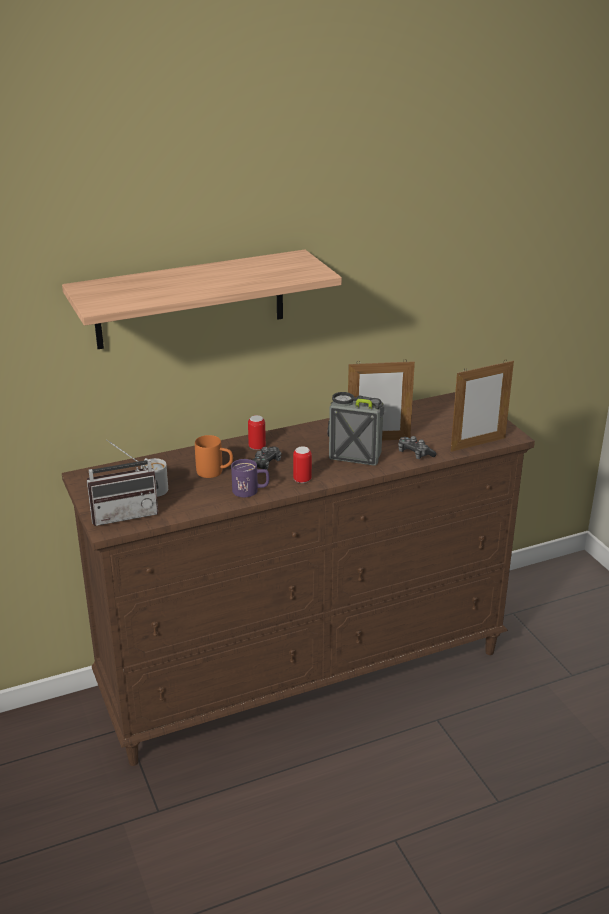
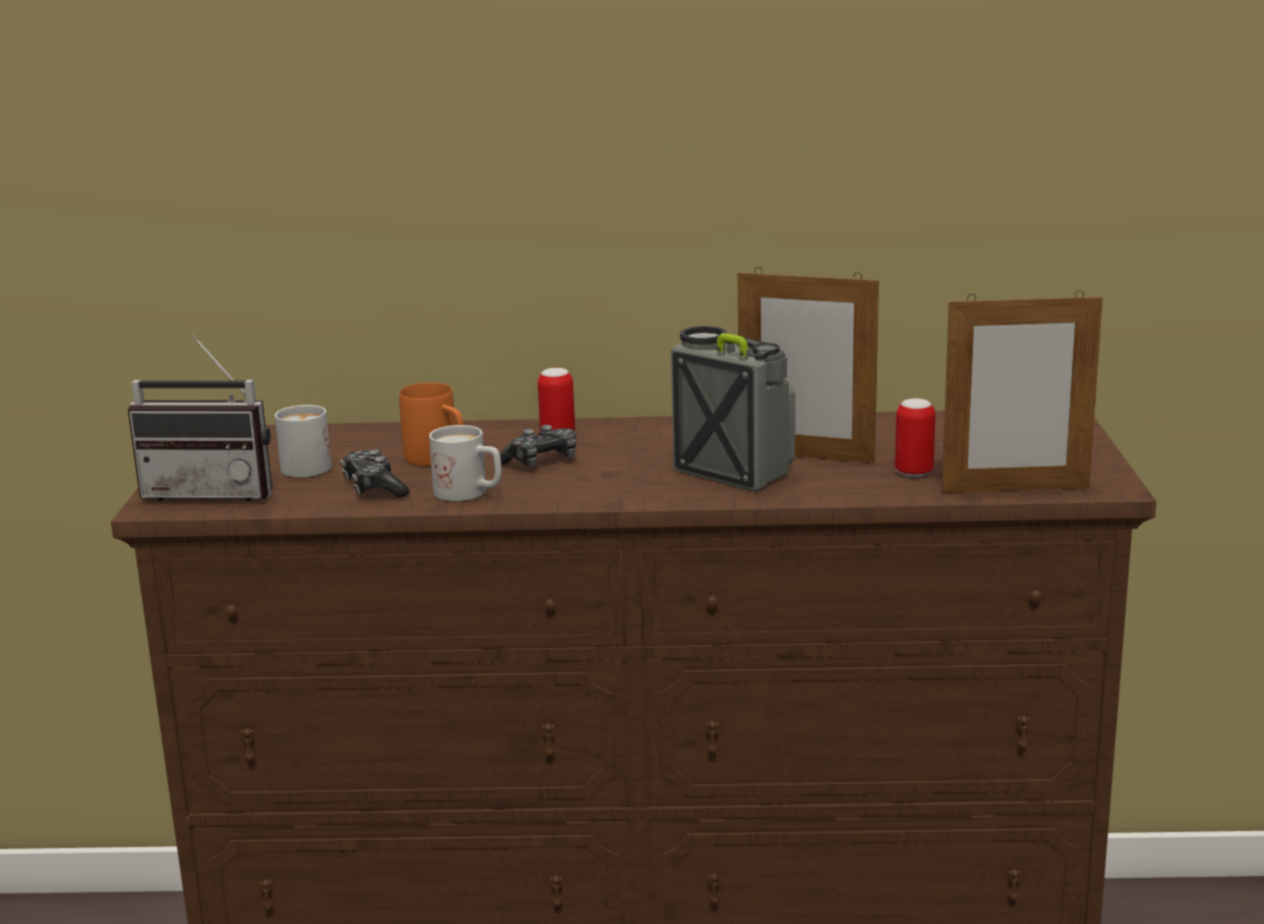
camera: 25 degrees right, 10 degrees down
(190, 299) = (448, 115): shelf -> none
(251, 491) = (470, 494): purple mug -> white mug
(302, 480) = (585, 492): can -> can (914, 472)
(414, 453) = (859, 485): game controller -> game controller (374, 488)

